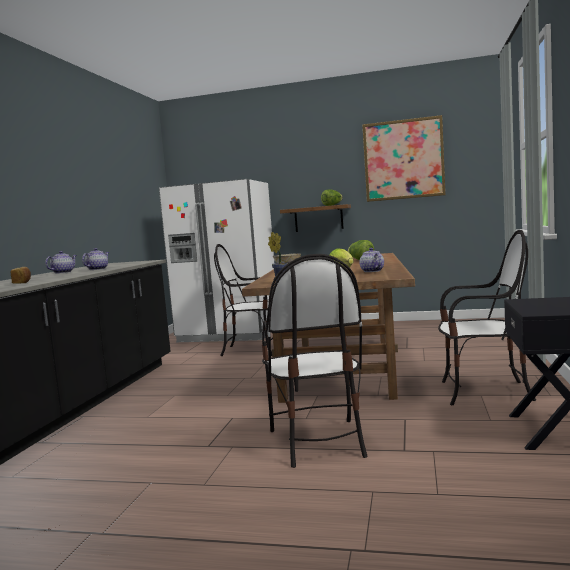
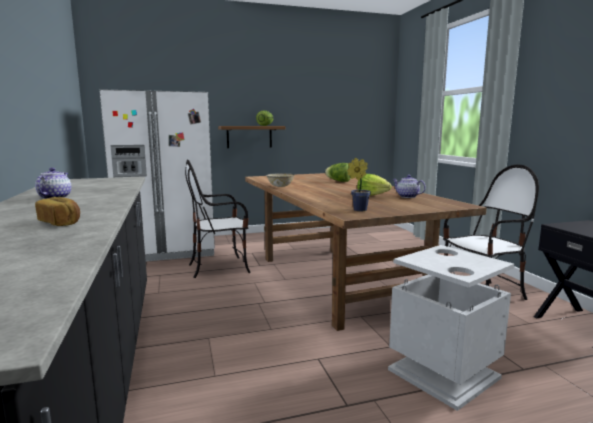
camera: 30 degrees left, 5 degrees up
(97, 269) = (101, 192): teapot -> none
(318, 442) = (444, 374): chair -> grey trash can
(403, 159) = (325, 91): picture -> none

